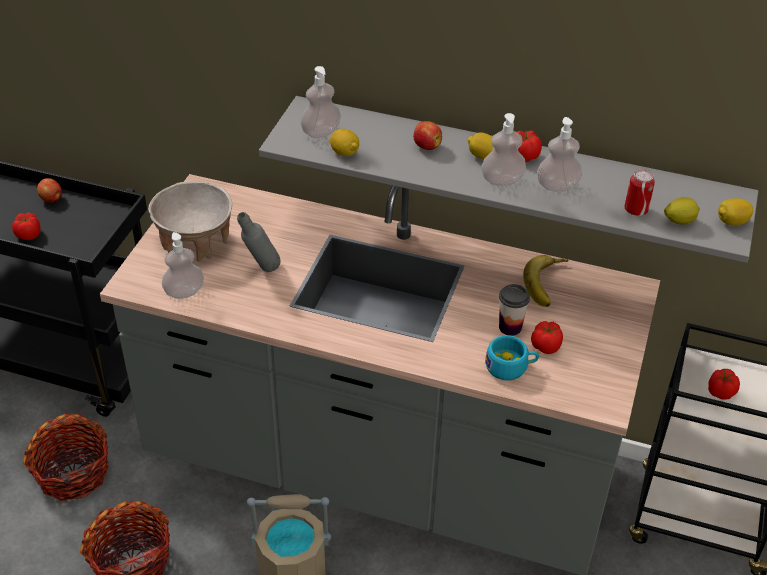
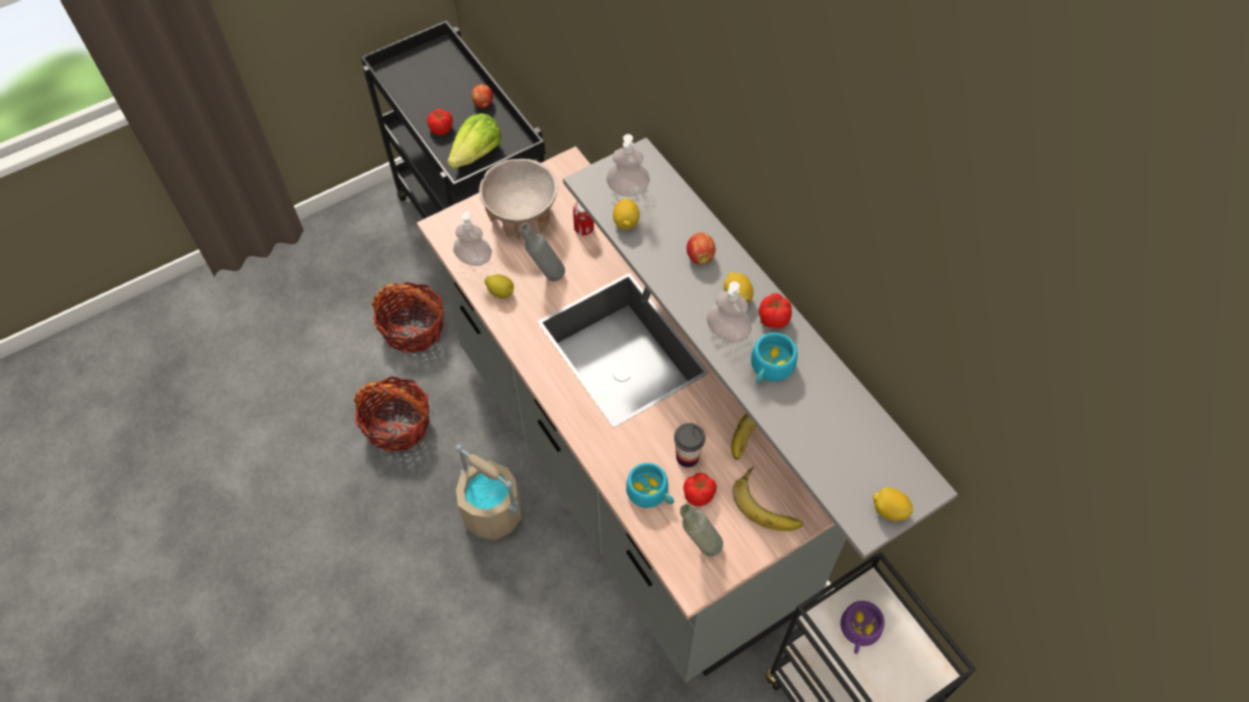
camera: 40 degrees right, 15 degrees up
(84, 237) = (477, 154): none -> lettuce
(557, 186) = (769, 368): soap dispenser -> turquoise cup
(584, 378) = (699, 546): none -> grey bottle
(599, 321) = (768, 503): none -> banana
(636, 210) = (813, 438): can -> can (584, 228)
(679, 221) = (839, 476): lemon -> lemon (501, 292)
(720, 392) = (859, 632): tomato -> purple cup

